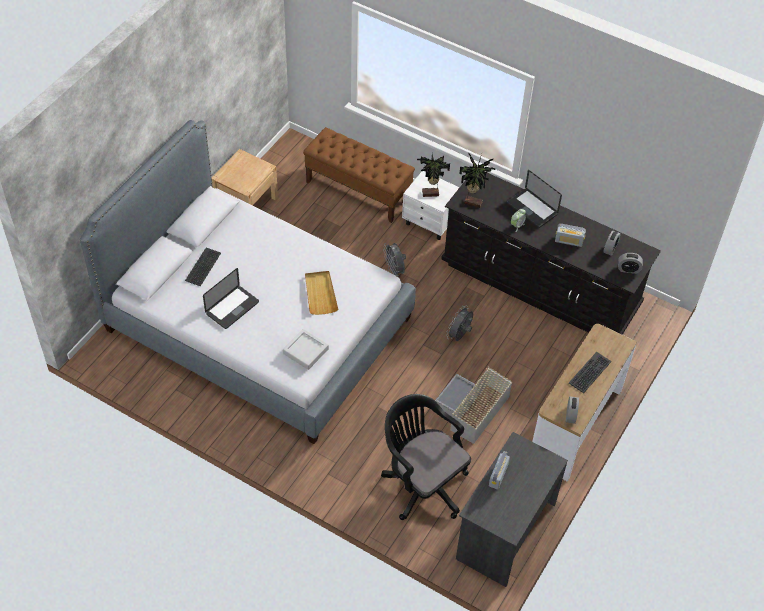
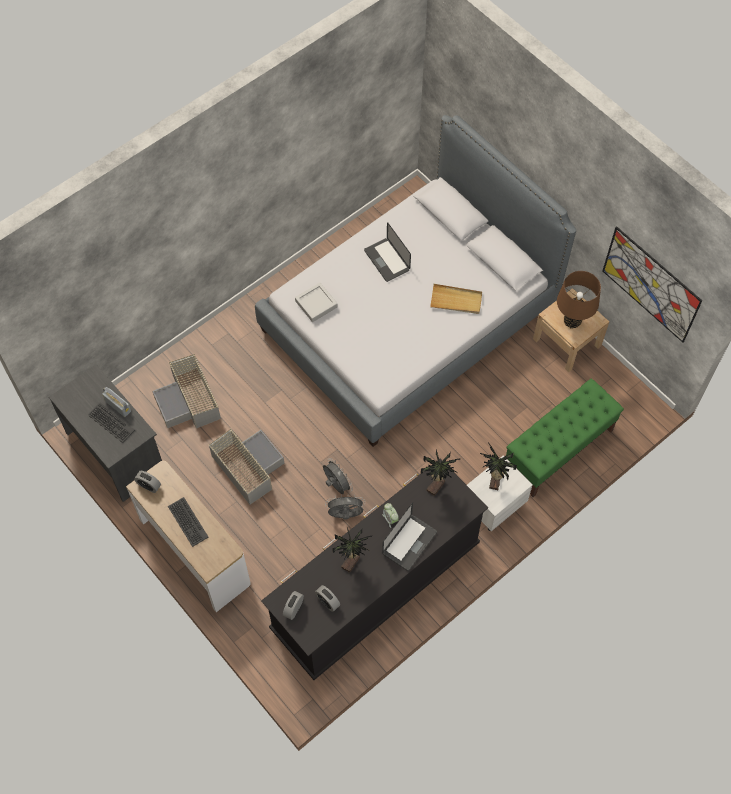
camera: 110 degrees right, 10 degrees up
(203, 267) = (443, 248): keyboard -> keyboard (111, 423)
(247, 63) = (650, 284): none -> picture
(248, 172) = (572, 321): none -> brown table lamp
(320, 294) = (380, 333): beige tray -> beige tray (456, 300)
(358, 191) = (558, 450): brown bench -> green bench
(394, 271) = (437, 452): grey fan -> grey fan (345, 515)
(422, 483) = (189, 401): black office chair -> grey storage box
(532, 209) = (409, 543): laptop -> laptop turned 150 degrees clockwise
(568, 241) = (352, 563): radio -> potted plant

